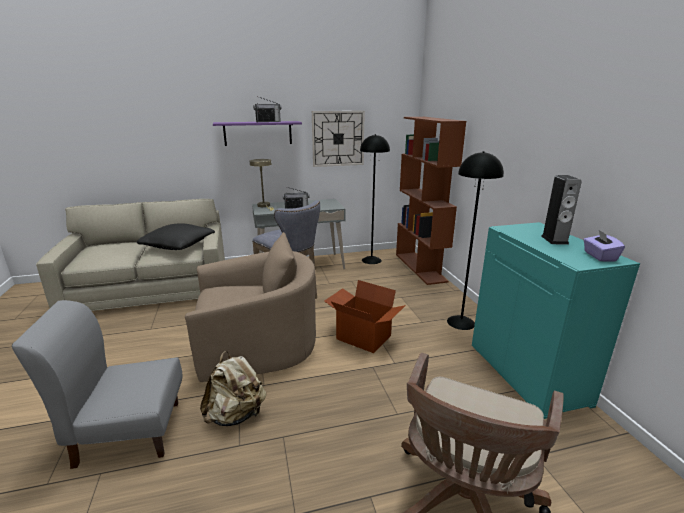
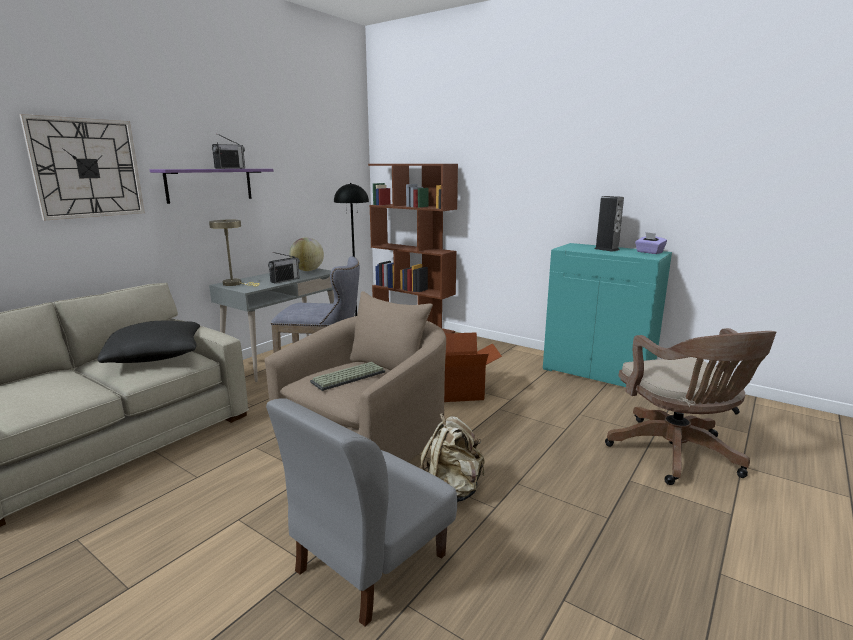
camera: 40 degrees left, 5 degrees down
(228, 297) = (348, 377): none -> keyboard
(327, 203) = (307, 270): none -> globe
(338, 138) = (300, 190): wall clock -> wall clock (87, 168)
(461, 322) = (510, 356): black floor lamp -> none

